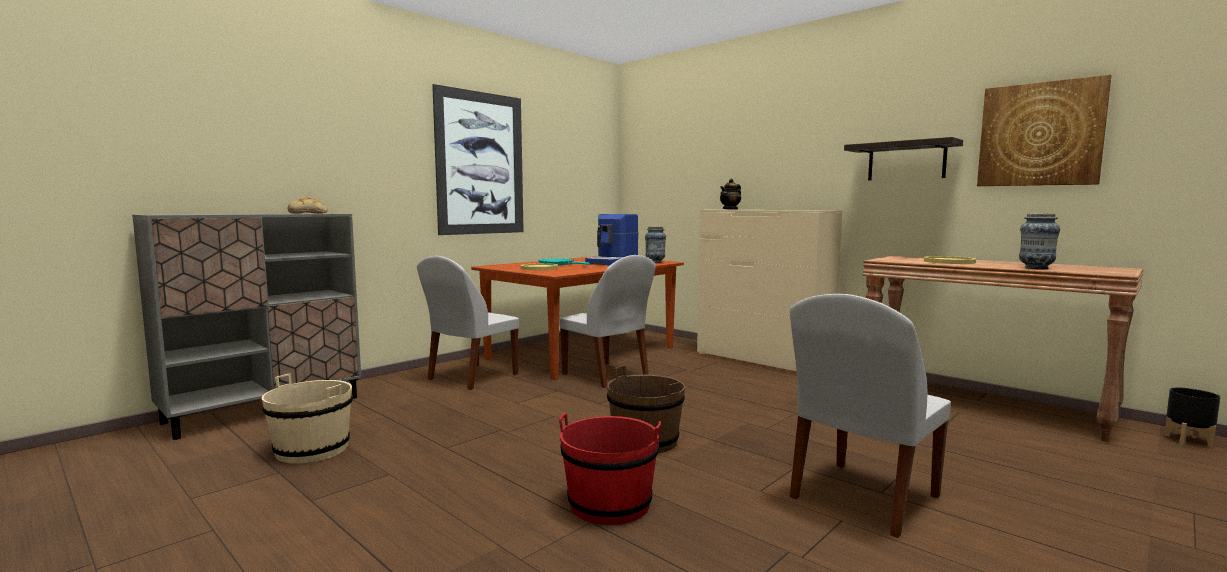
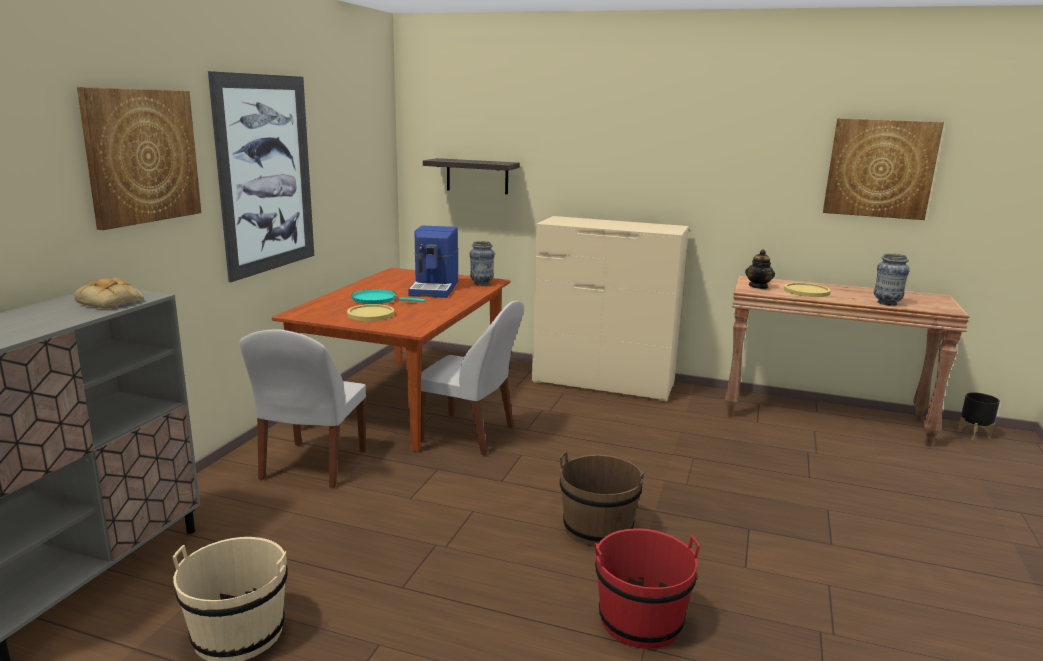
camera: 25 degrees left, 10 degrees up
(369, 133) = (142, 156): none -> picture
(730, 209) = (566, 221): teapot -> teapot (758, 286)
(862, 499) = (824, 556): white chair -> none
(906, 161) = (756, 181): shelf -> shelf (477, 176)

